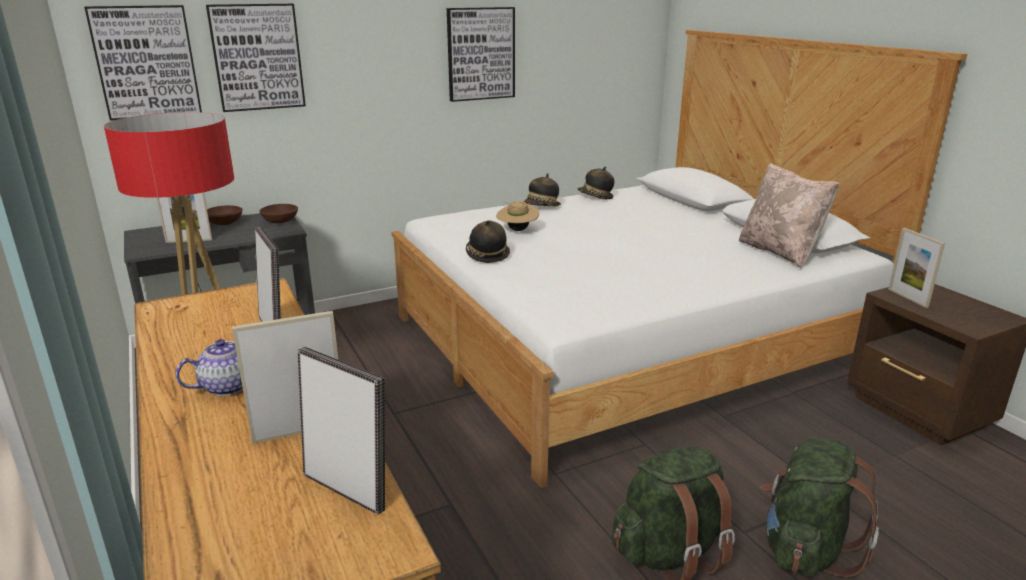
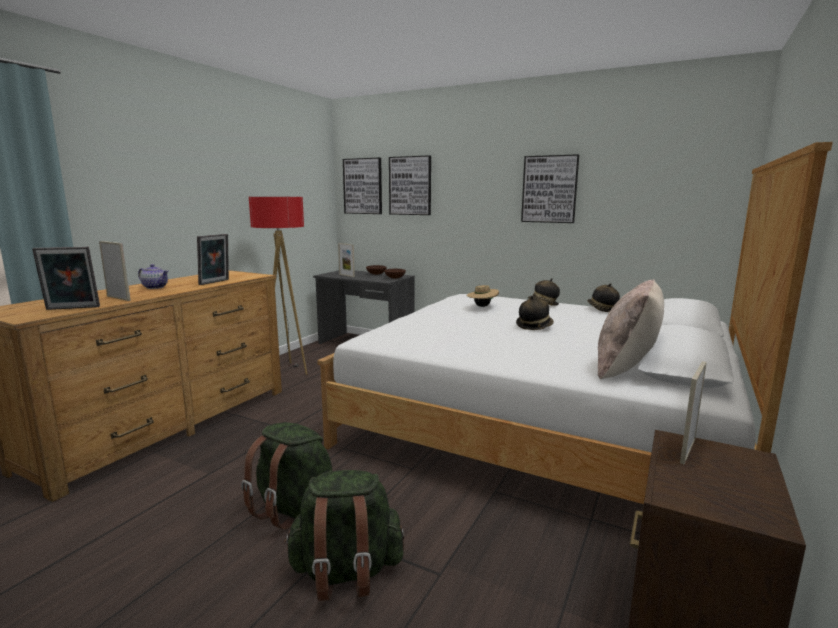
camera: 55 degrees right, 10 degrees down
(348, 488) = (72, 308): picture frame -> picture frame turned 75 degrees clockwise
(487, 255) = (432, 311): hat -> hat (534, 326)

